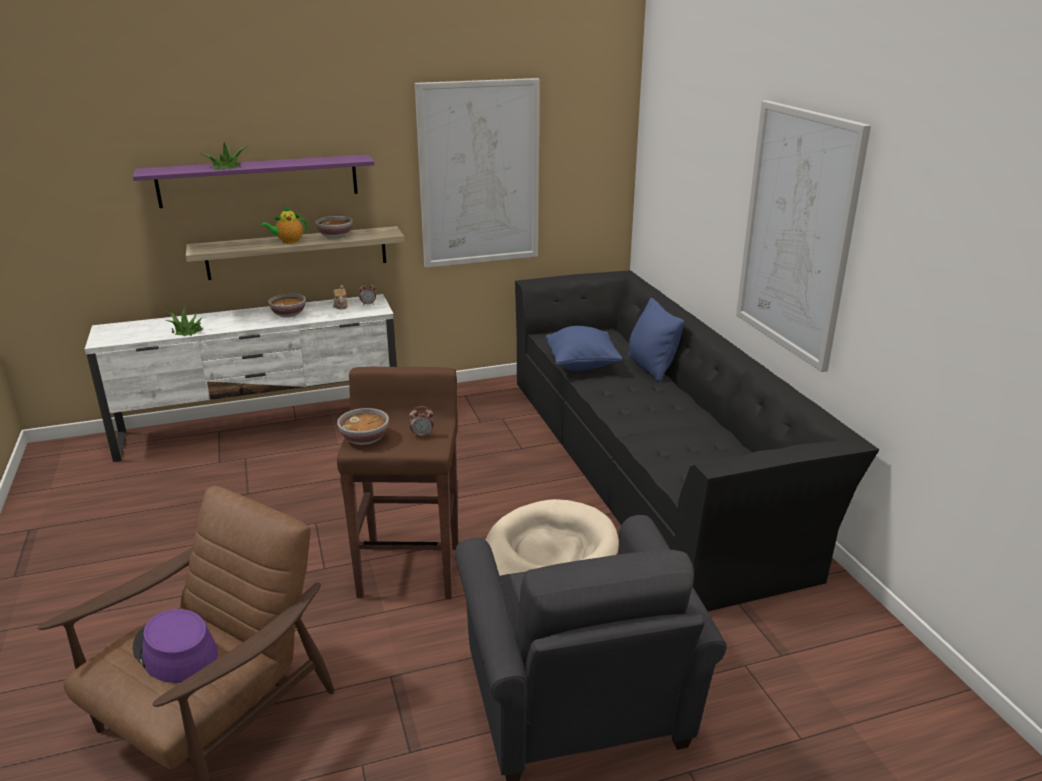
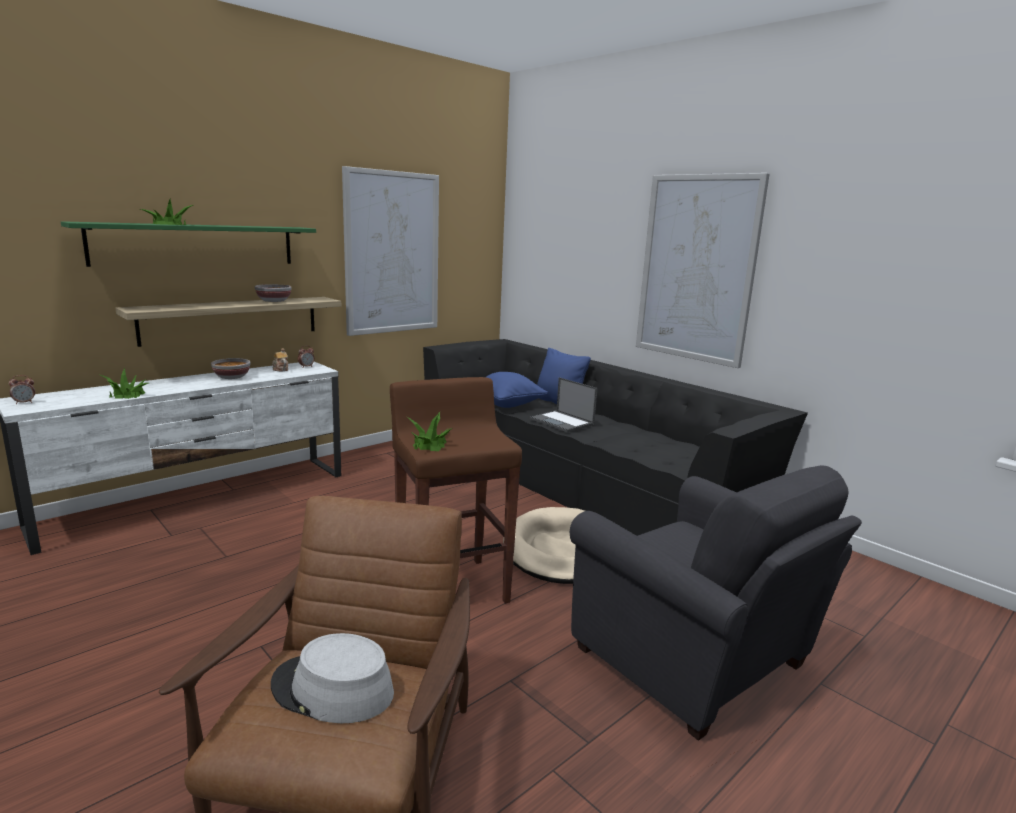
camera: 25 degrees left, 10 degrees down
(175, 651) = (332, 689): purple hat -> grey hat
(258, 181) = (196, 245): purple shelf -> green shelf
(288, 241) = (230, 304): teapot -> none
(365, 438) = (430, 444): bowl -> potted plant
(422, 435) = (480, 436): alarm clock -> alarm clock (24, 403)
(617, 401) = (562, 422): none -> laptop

